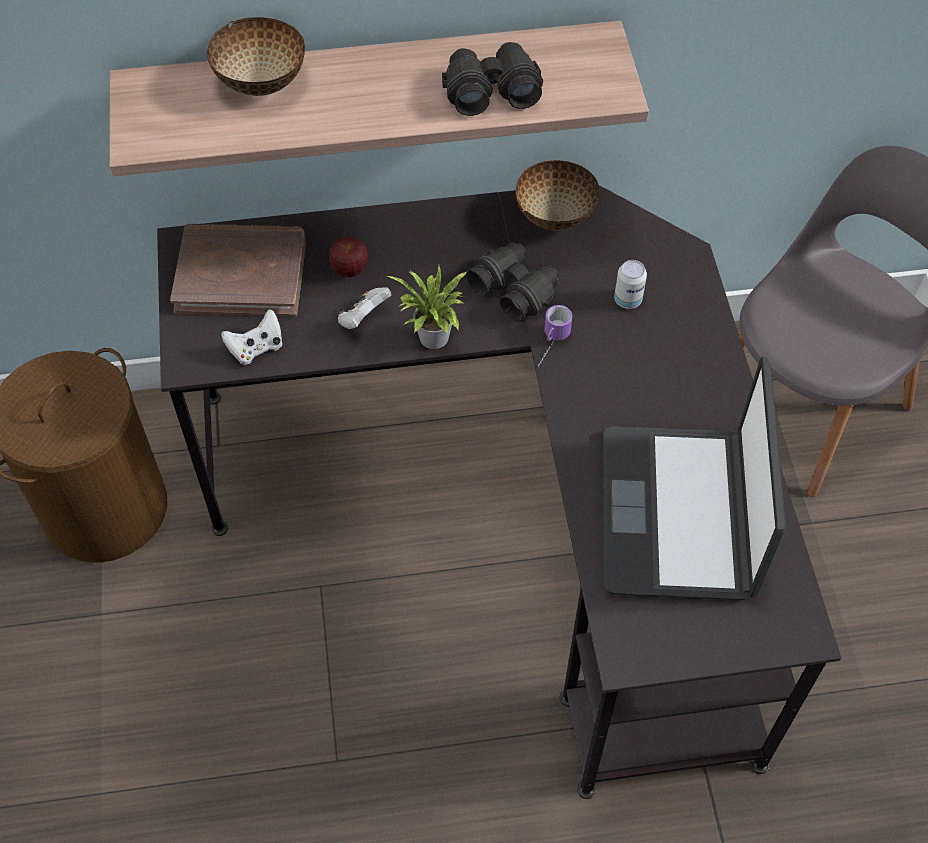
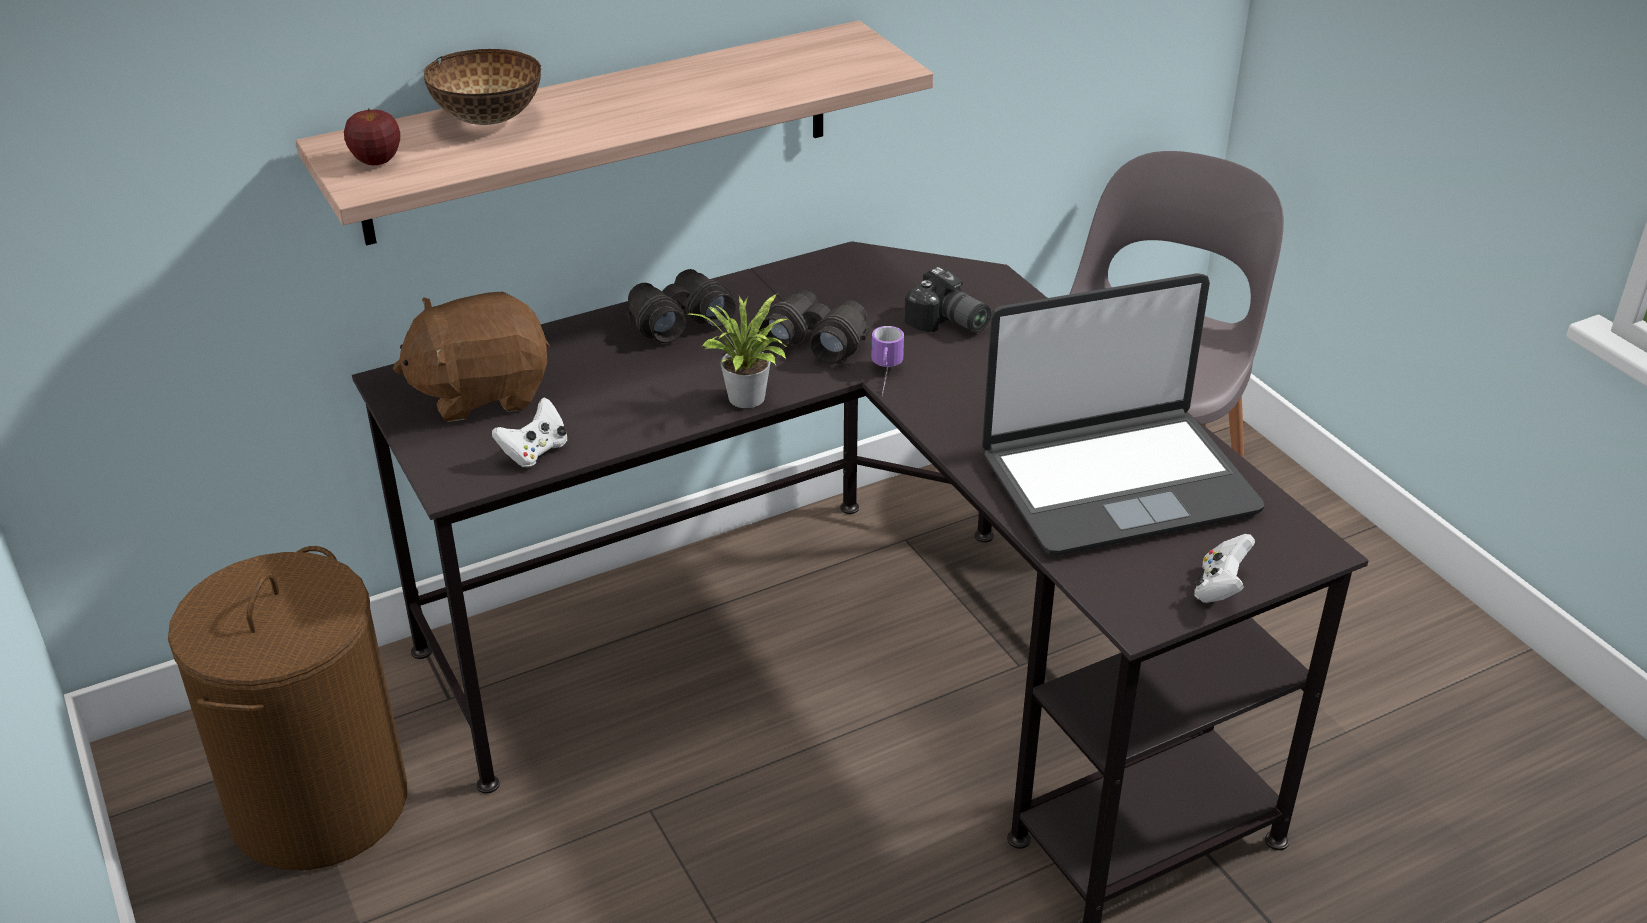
camera: 20 degrees left, 20 degrees down
(241, 274) = (481, 392): brown book -> brown plush toy
(349, 269) = (612, 362): apple -> apple (376, 160)
(363, 318) = (653, 399): white game controller -> white game controller (1220, 588)
(491, 90) = (755, 84): black binoculars -> black binoculars (678, 319)
(555, 215) = (826, 274): bowl -> none
(627, 300) = (947, 323): can -> camera
(680, 514) = (1117, 482): laptop -> laptop turned 90 degrees counterclockwise

